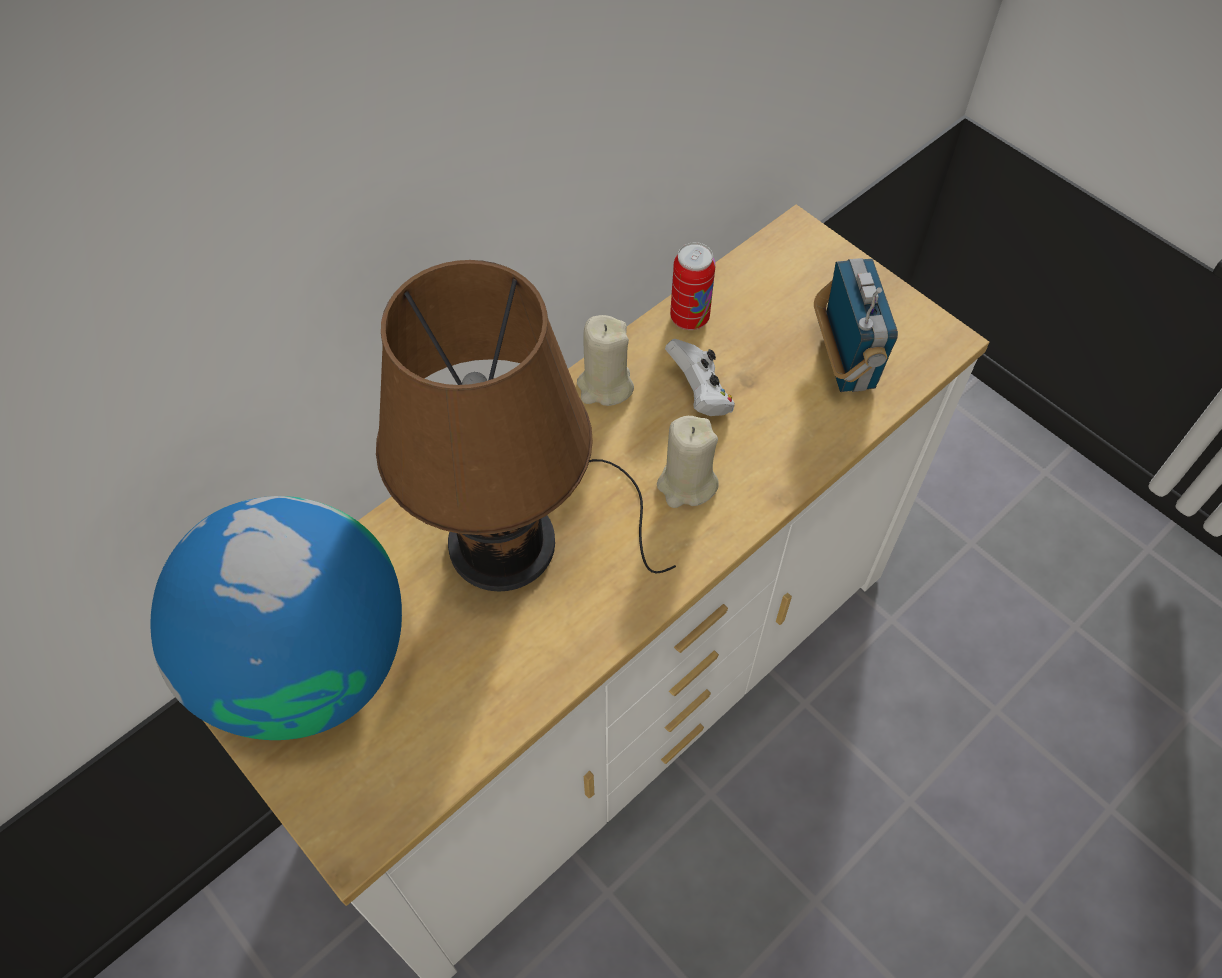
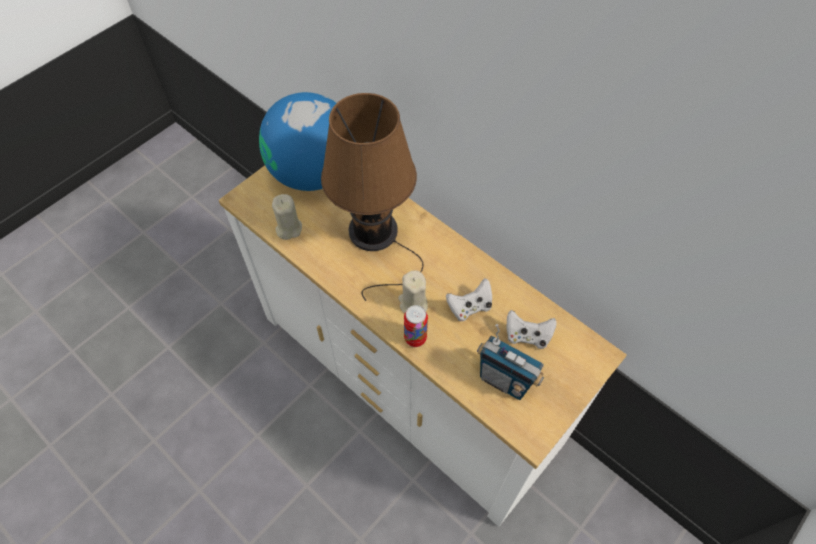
camera: 85 degrees right, 0 degrees up
(605, 386) = (469, 264): beige candle -> beige candle (288, 228)
(689, 318) = (521, 300): can -> can (415, 338)
(761, 320) = (527, 336): none -> white game controller
(845, 362) = (504, 380): radio -> radio turned 45 degrees clockwise

